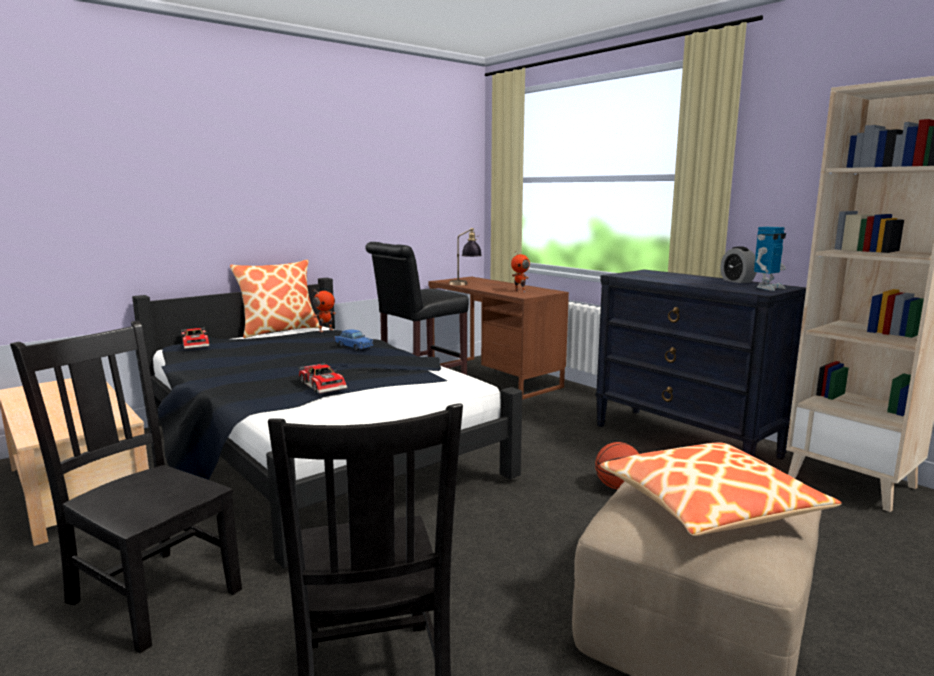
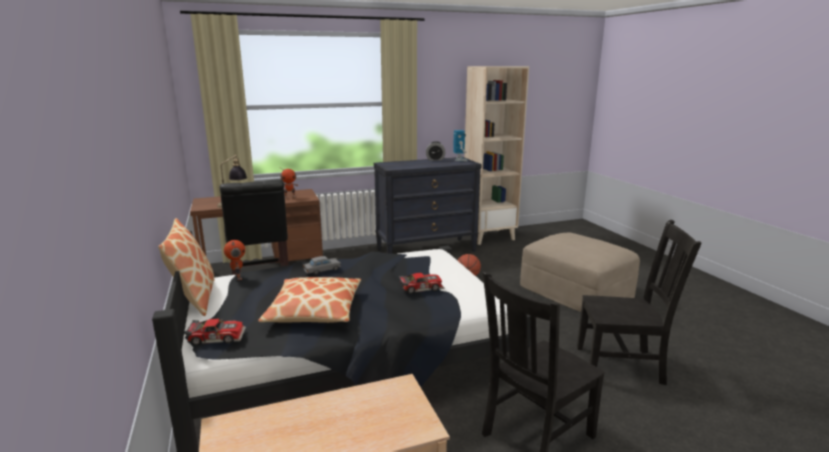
camera: 70 degrees left, 5 degrees up
(354, 346) = (322, 270): blue toy car -> grey toy car
(709, 505) = (590, 244): pillow -> pillow (314, 310)

